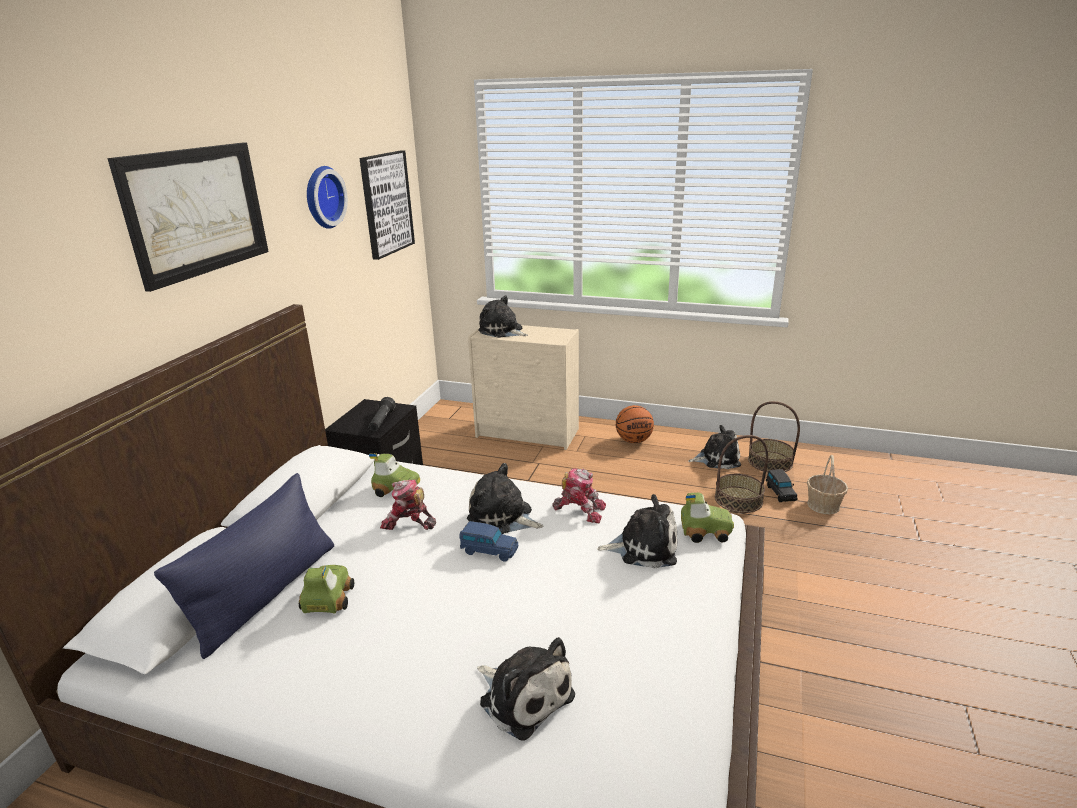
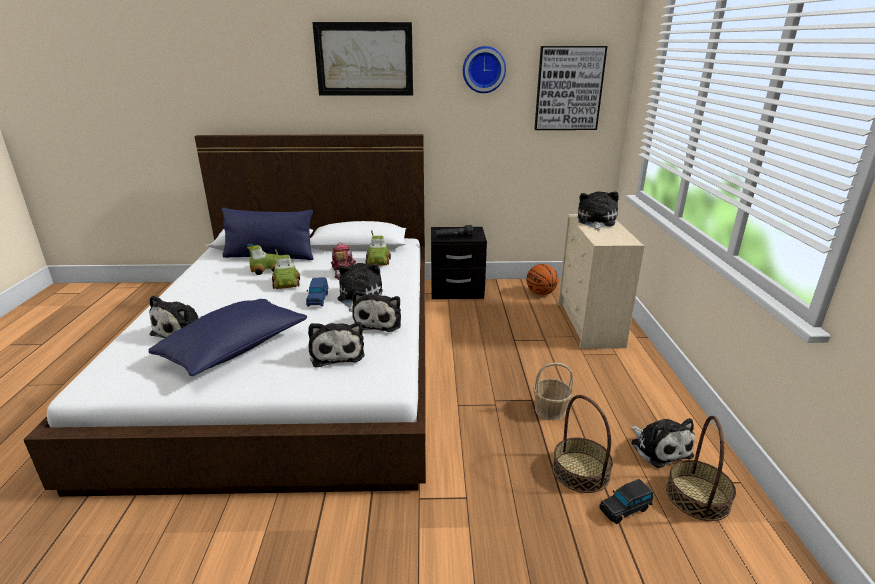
camera: 70 degrees right, 0 degrees up
(580, 510) = (379, 322): toy robot -> plush toy
(608, 634) = (235, 350): none -> blue pillow
(633, 440) = (638, 383): basketball -> basketball (541, 293)
(704, 531) = (369, 378): toy car -> toy car (287, 284)
(823, 505) = (628, 555): basket -> basket (550, 410)

